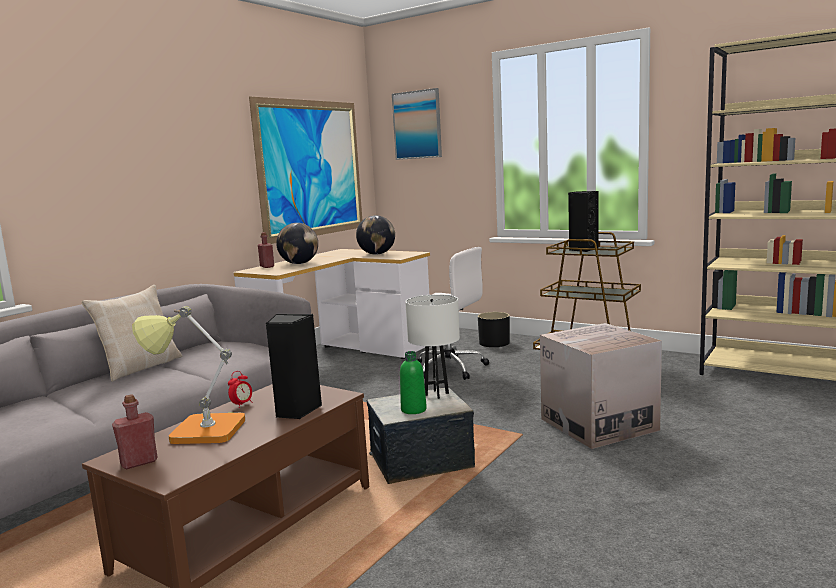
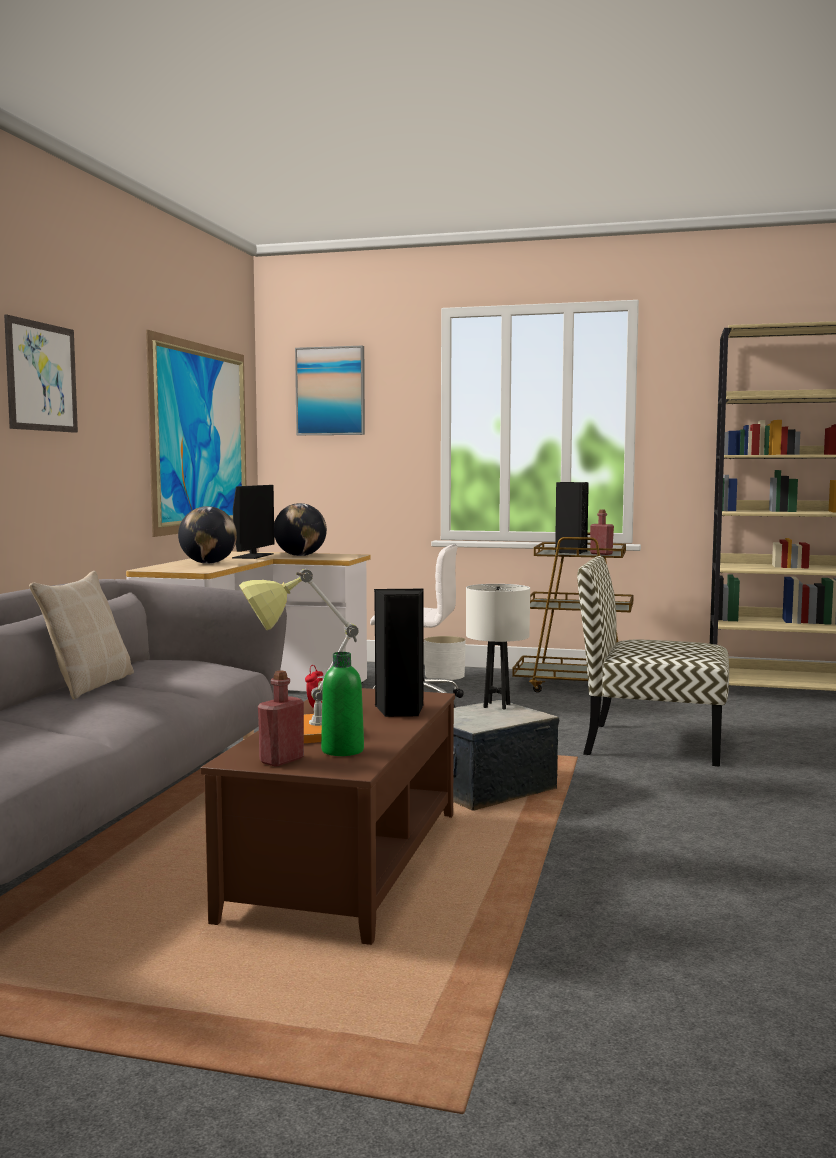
camera: 20 degrees left, 5 degrees down
(144, 143) = (41, 377): none -> picture
(267, 266) = (166, 566): red bottle -> red bottle (601, 554)
(344, 254) = (253, 556): none -> monitor
(413, 410) = (490, 719): green bottle -> green bottle (342, 750)
(494, 343) = (445, 676): black planter -> white planter
(598, 424) = (650, 744): cardboard box -> chair

